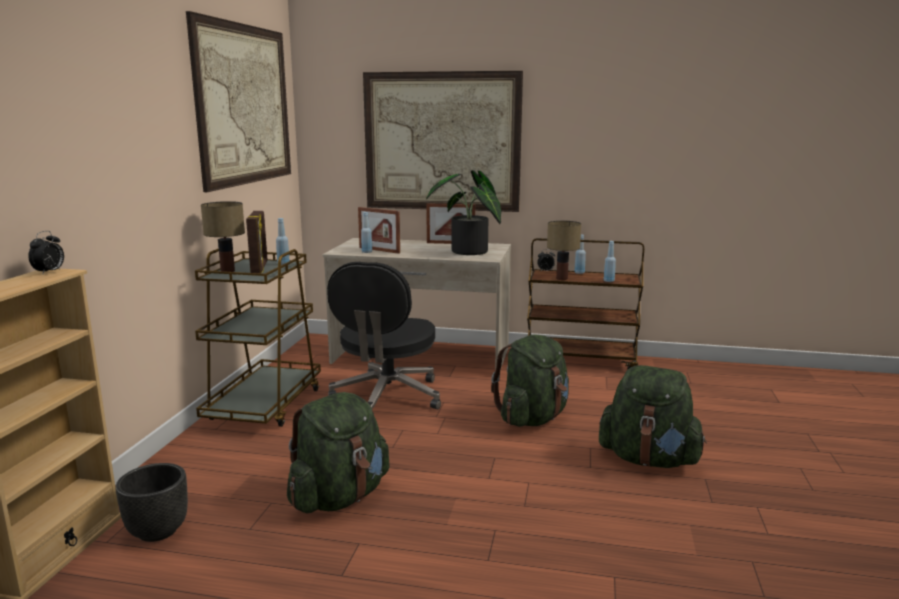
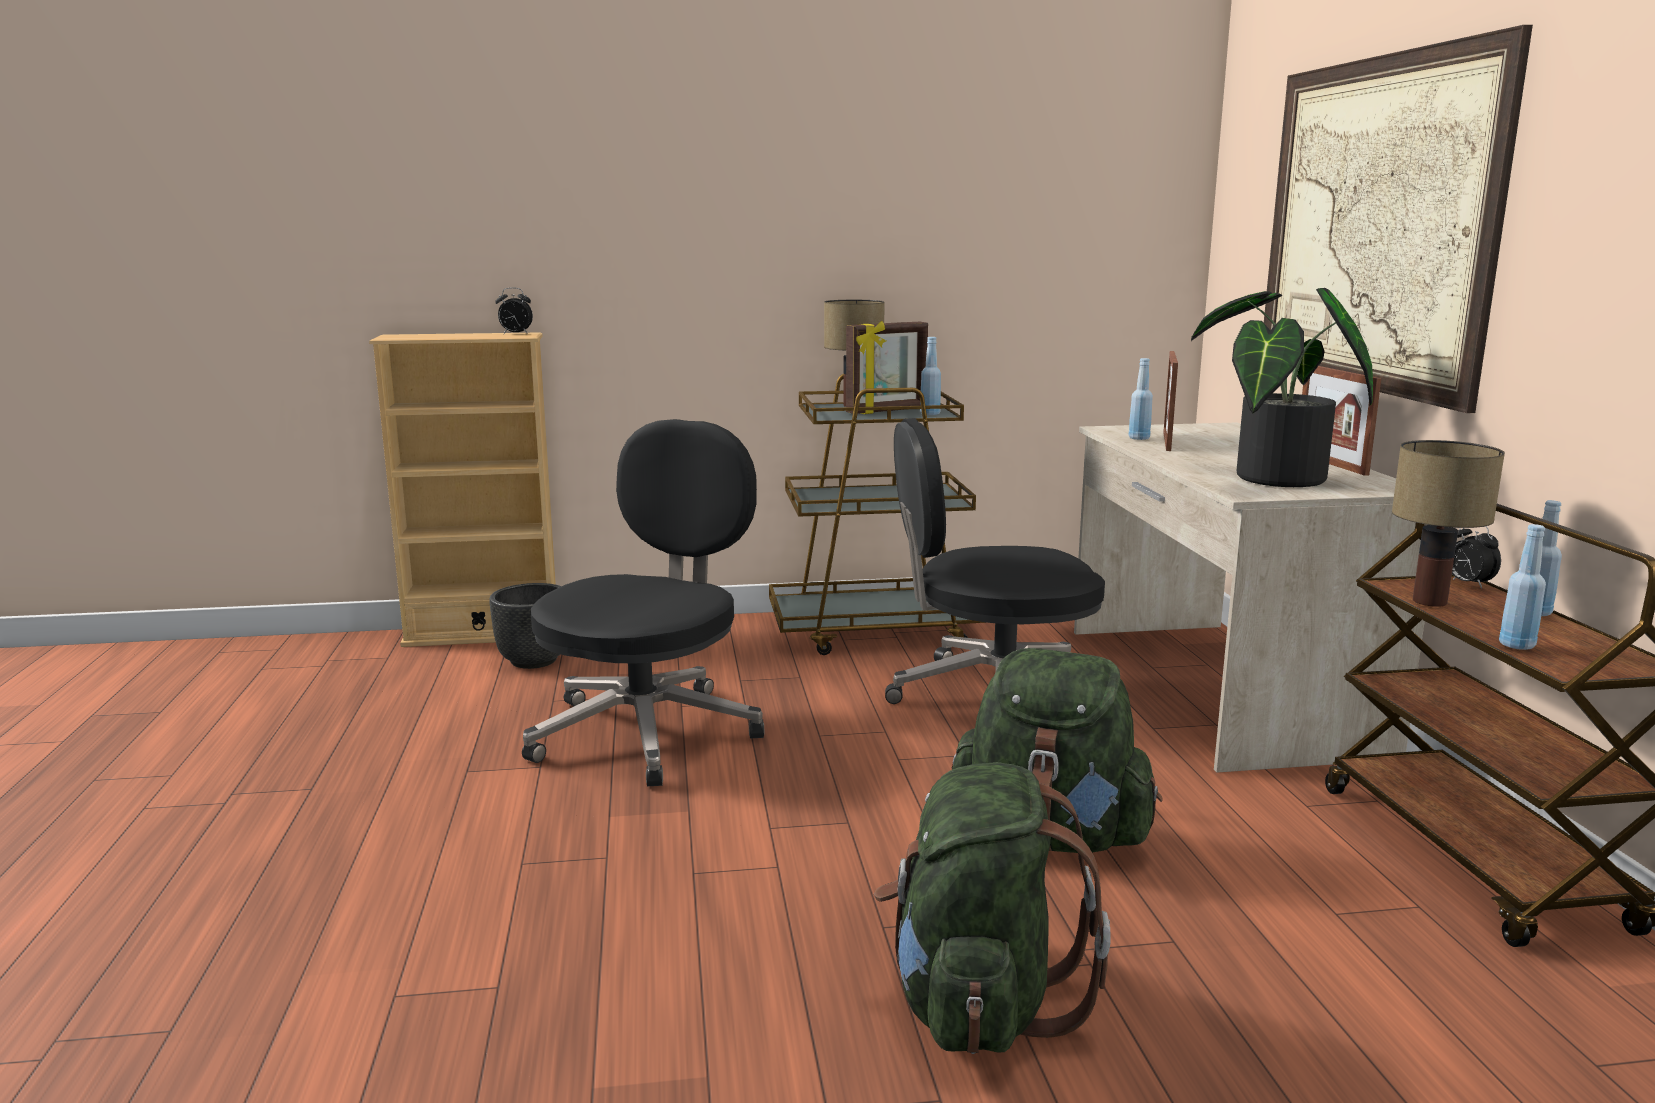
camera: 70 degrees right, 0 degrees up
(244, 105) = (1022, 152): picture -> none
(339, 497) = (648, 731): green backpack -> black office chair

